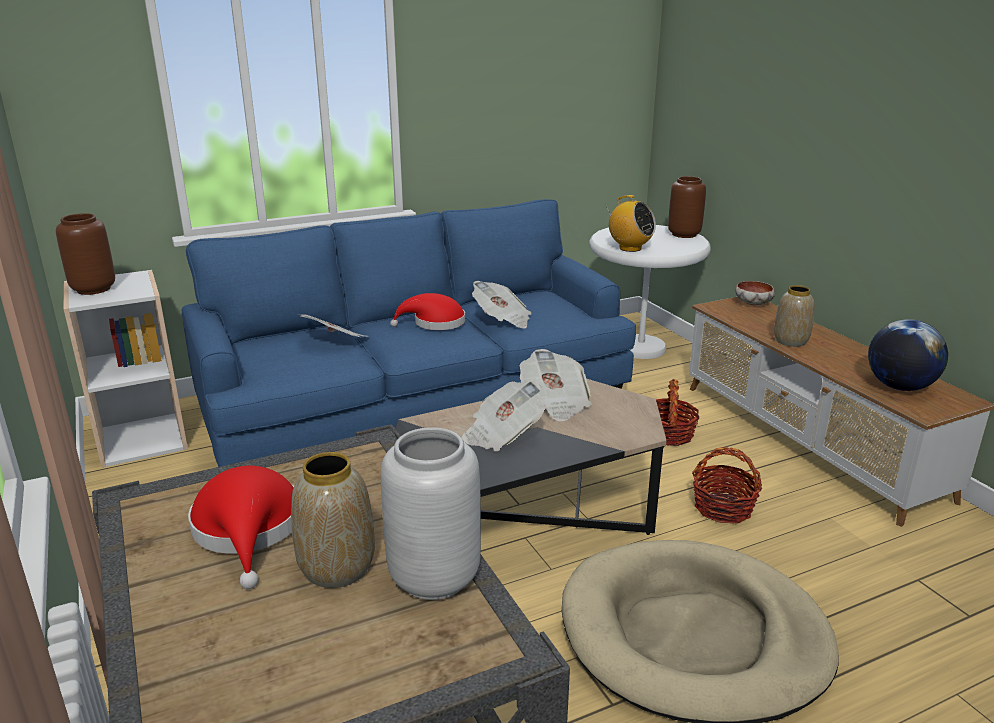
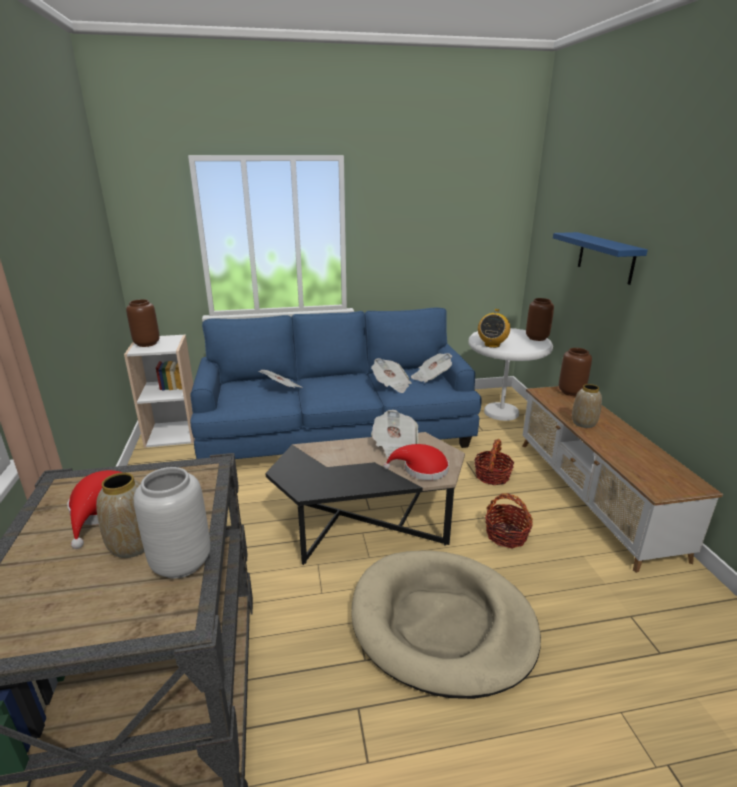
camera: 15 degrees right, 0 degrees up
(435, 323) = (347, 383): red hat -> red hat (421, 469)
(502, 435) = (349, 464): newspaper -> newspaper (431, 377)
(629, 248) = (492, 345): radio -> radio turned 60 degrees clockwise
(753, 304) = (571, 392): bowl -> brown vase
(787, 110) = (605, 257): none -> blue shelf
(900, 387) = (649, 469): globe -> none

